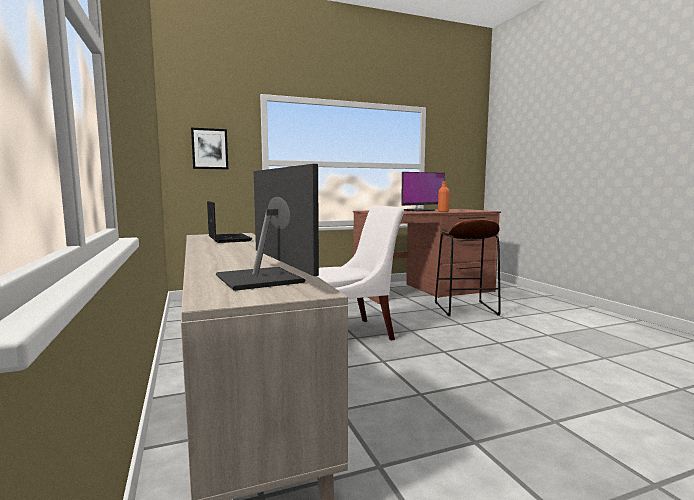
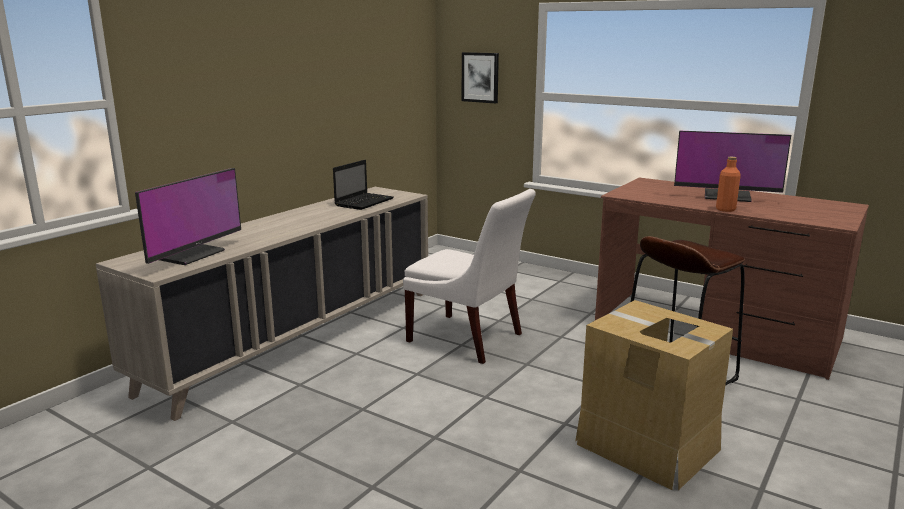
camera: 55 degrees right, 10 degrees up
(538, 334) = (647, 446): none -> cardboard box

